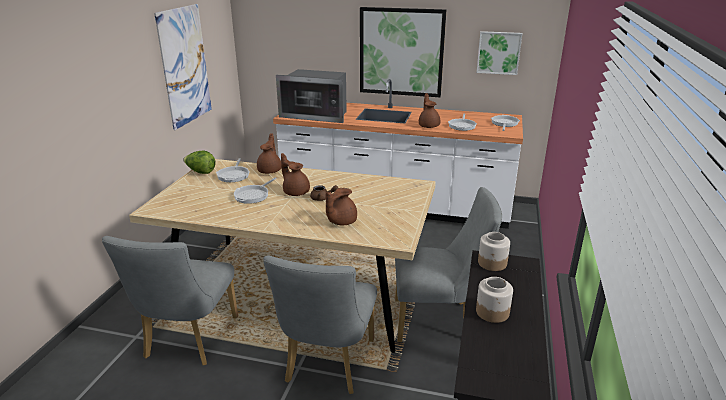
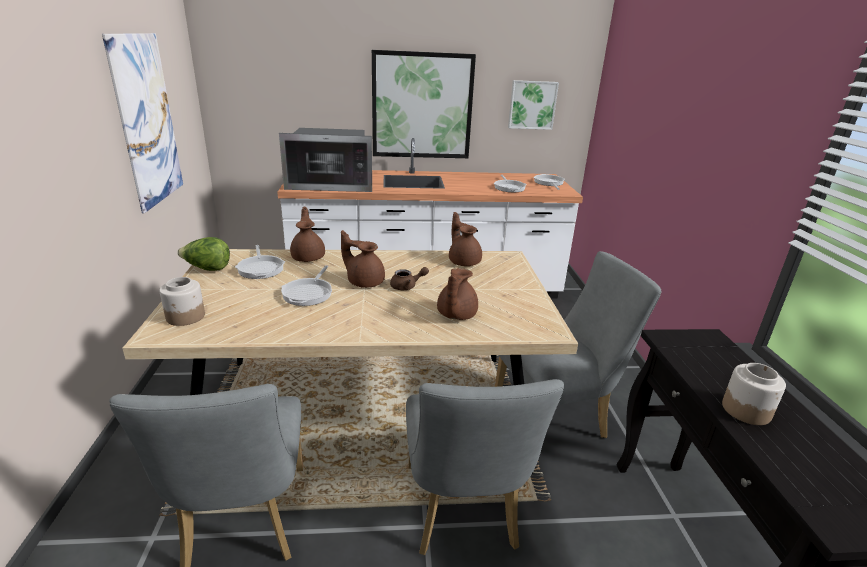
camera: 20 degrees left, 0 degrees up
(429, 125) = (473, 189): brown teapot -> brown teapot (464, 261)
(492, 263) = (680, 343): jar -> jar (186, 317)

